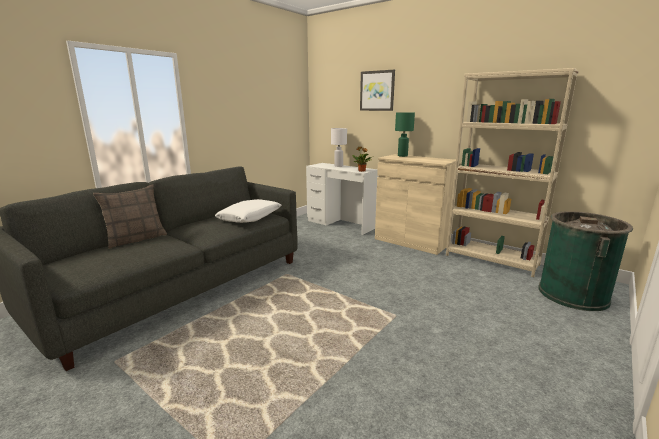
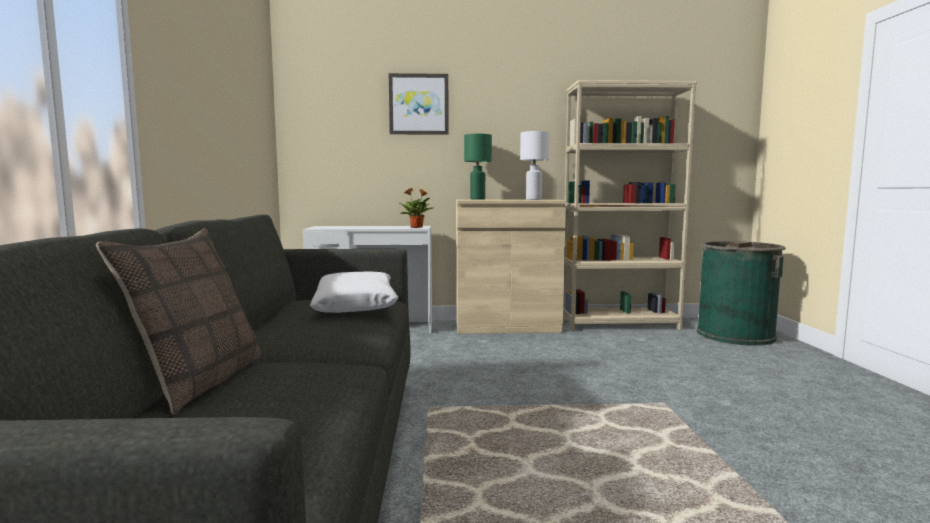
camera: 40 degrees left, 10 degrees down
(338, 166) = (358, 226): white table lamp -> white table lamp (533, 199)

